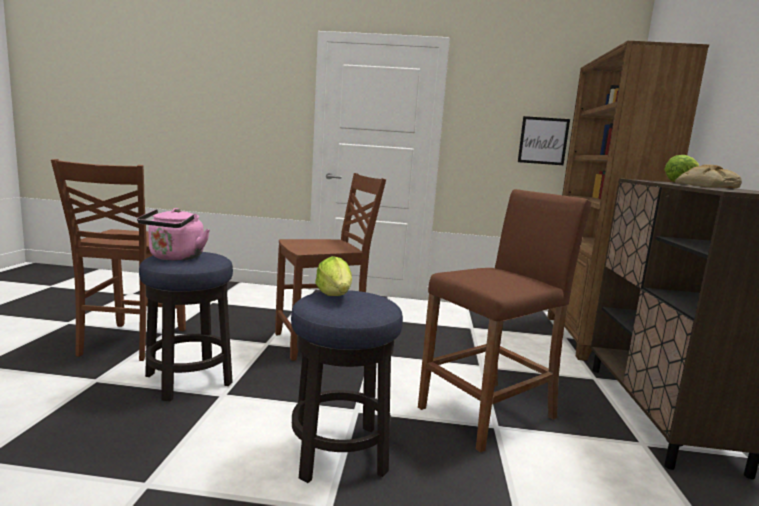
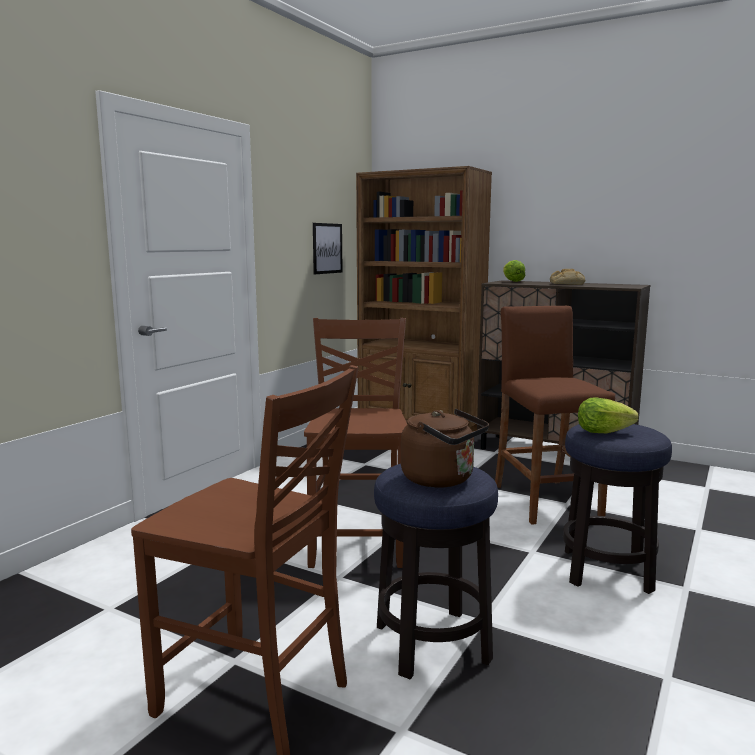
camera: 65 degrees left, 0 degrees up
(175, 258) = (442, 480): pink kettle -> brown kettle

